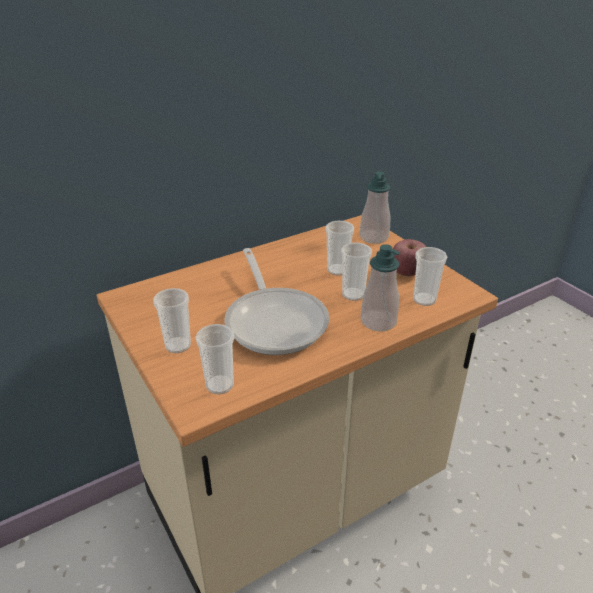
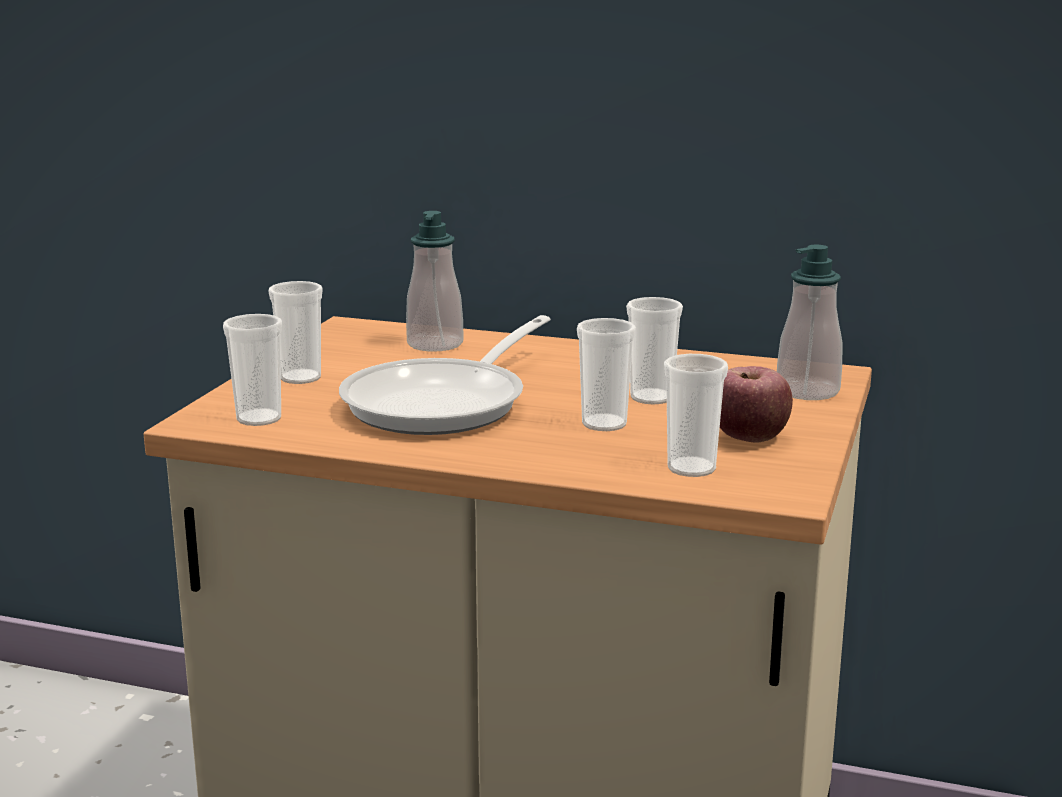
camera: 50 degrees right, 15 degrees down
(378, 321) = (563, 456): soap dispenser -> soap dispenser (435, 344)

